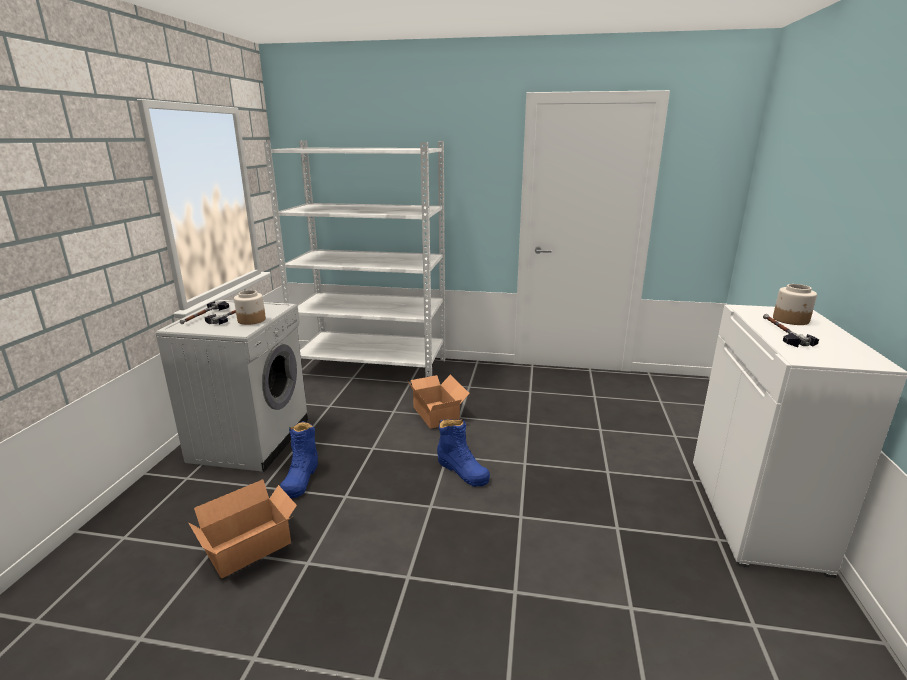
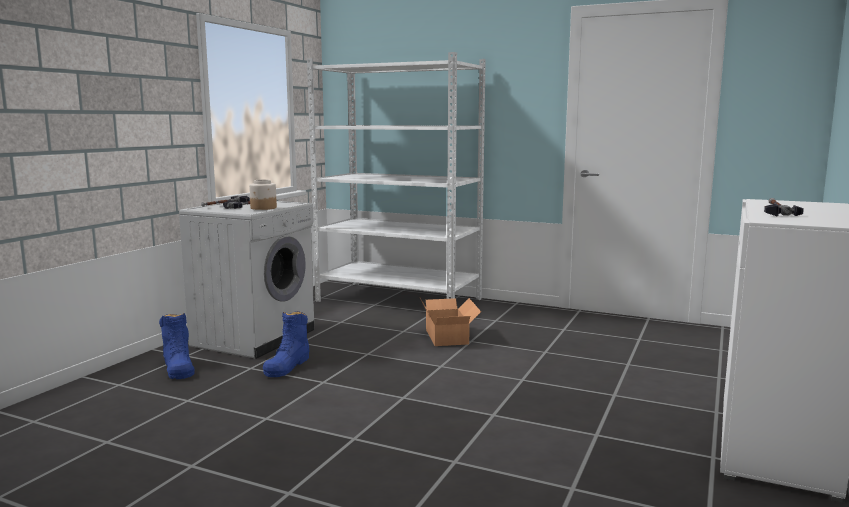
camera: 15 degrees right, 10 degrees down
(251, 548) = (221, 403): cardboard box -> none
(462, 470) = (451, 377): blue boot -> blue boot (178, 368)
(791, 320) = (805, 206): jar -> none

